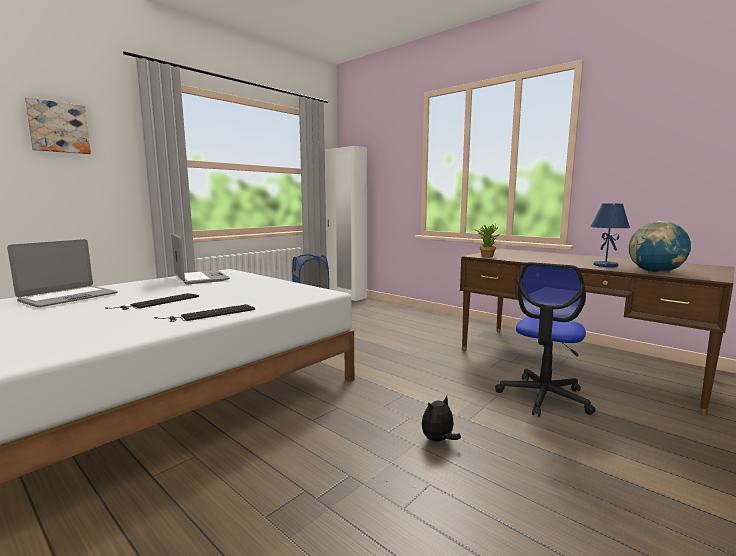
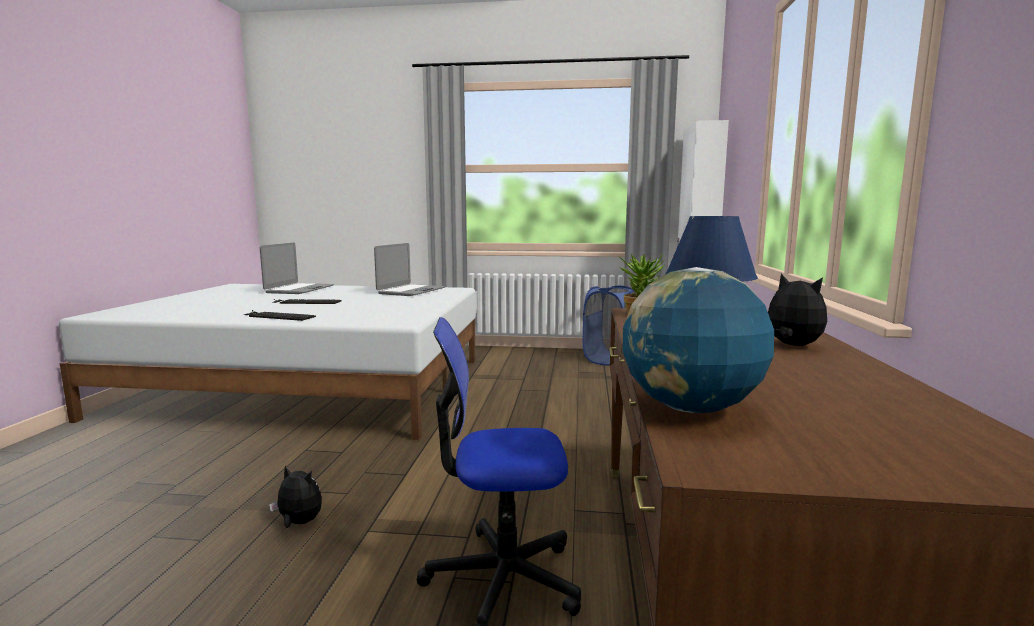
camera: 55 degrees right, 0 degrees up
(58, 127) = (366, 146): picture -> none
(68, 297) = (299, 289): laptop -> laptop turned 75 degrees counterclockwise
(568, 256) = (791, 345): none -> plush toy

